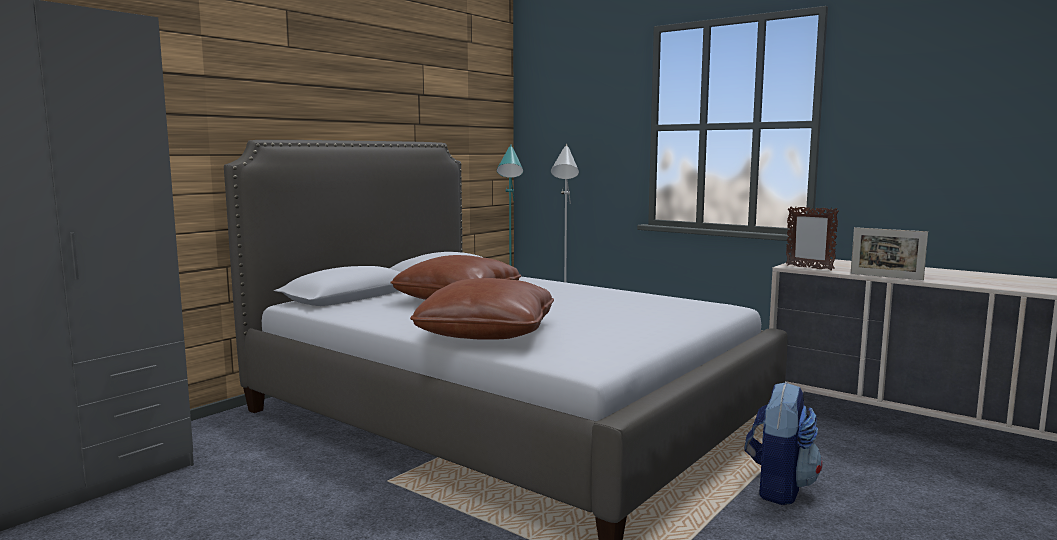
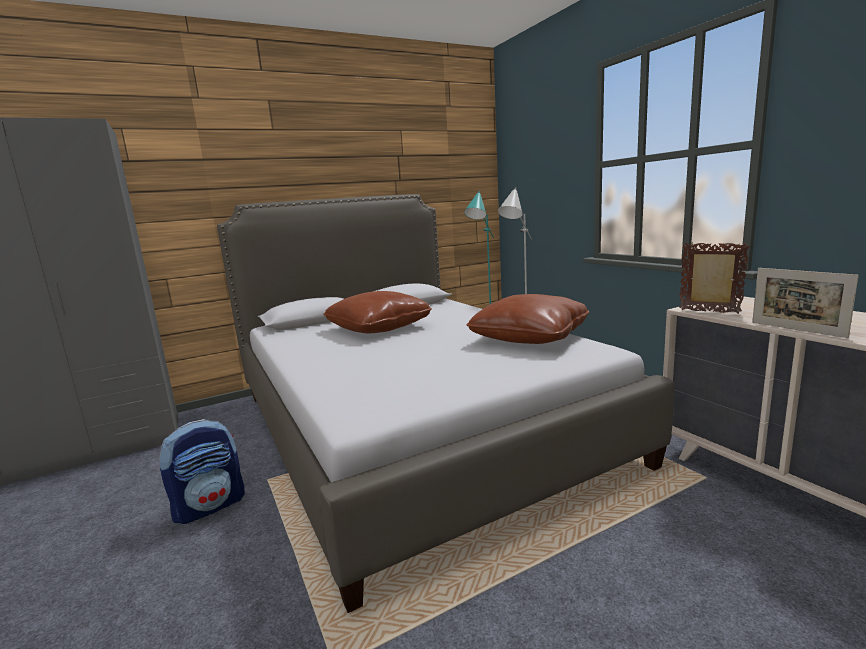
camera: 25 degrees right, 5 degrees up
(487, 333) = (337, 368): brown pillow -> brown pillow (530, 337)
(779, 487) = (591, 565): backpack -> backpack (210, 506)
(809, 268) = (709, 312): picture frame -> picture frame turned 150 degrees clockwise

